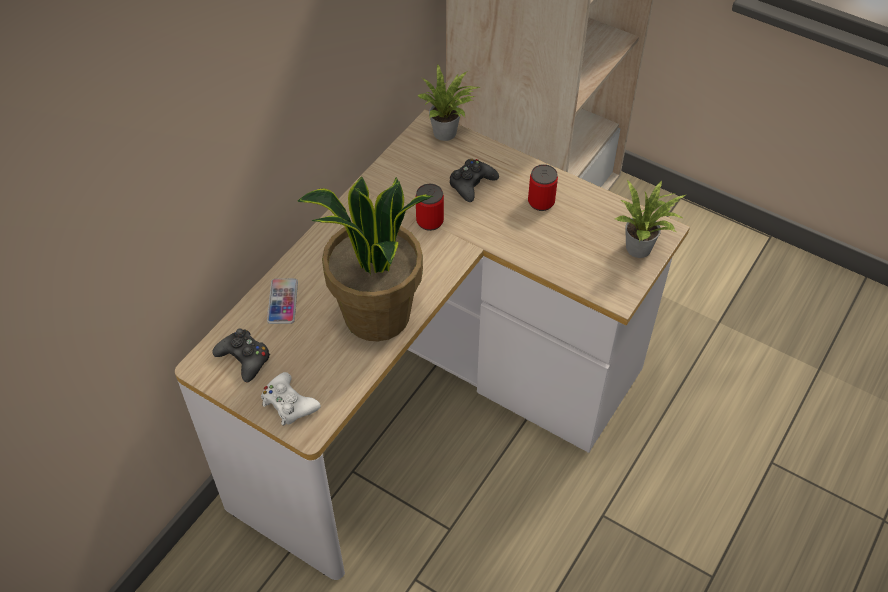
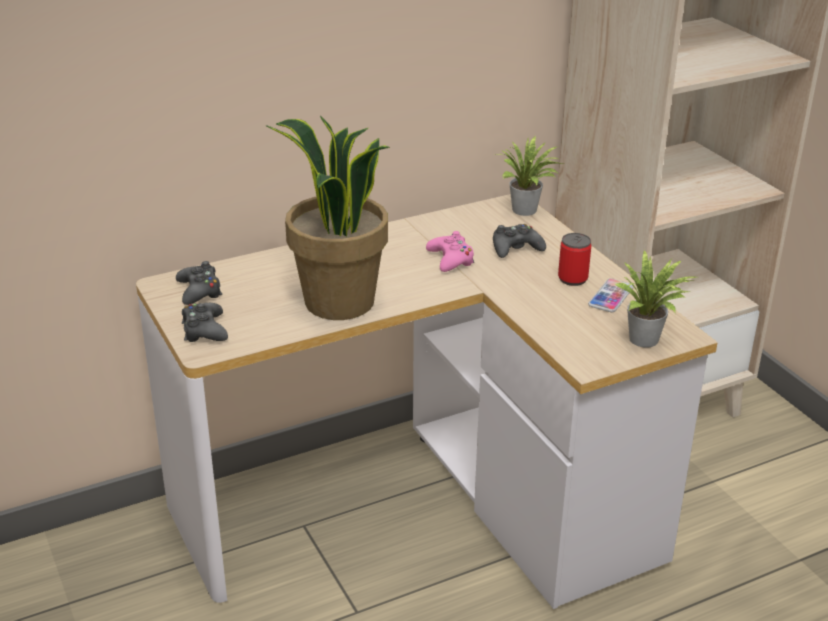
camera: 30 degrees right, 20 degrees down
(282, 302) = (268, 268): phone -> phone (611, 296)
(289, 404) = (204, 330): white game controller -> black game controller
(430, 221) = (451, 260): can -> pink game controller

